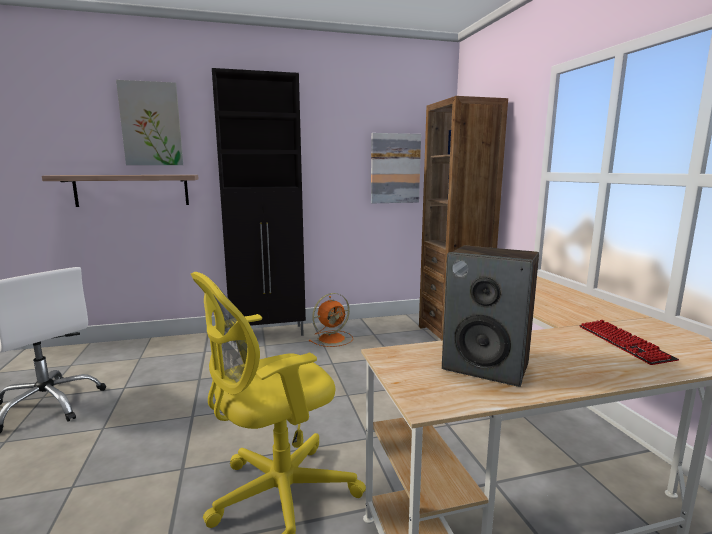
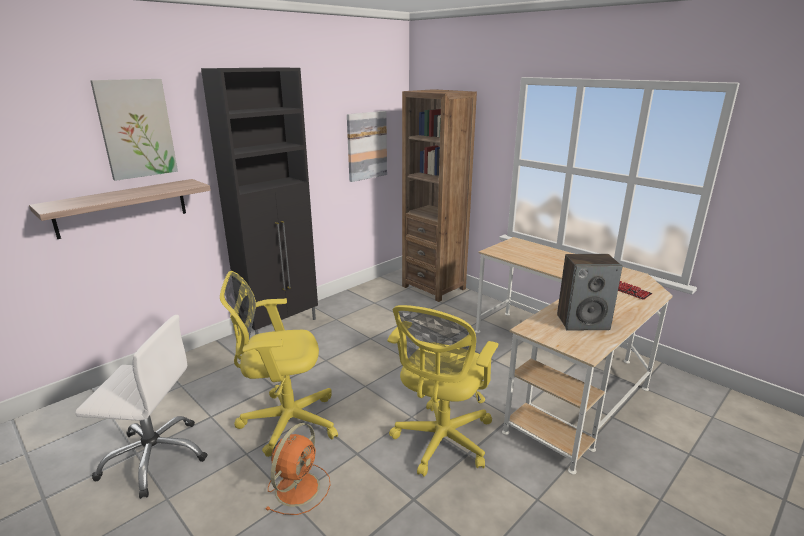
camera: 30 degrees left, 10 degrees up
(166, 412) = (285, 421): none -> yellow office chair
(332, 338) = (345, 315): orange fan -> orange fan (298, 487)

